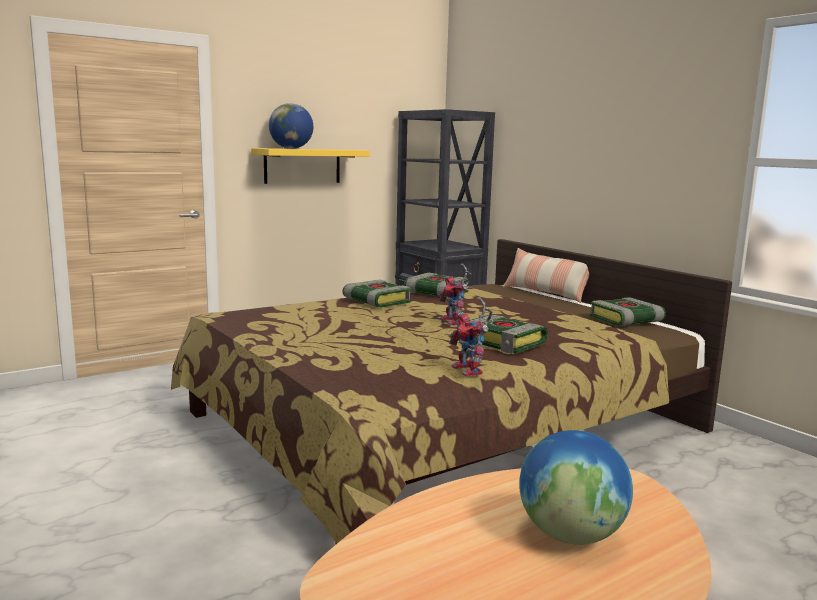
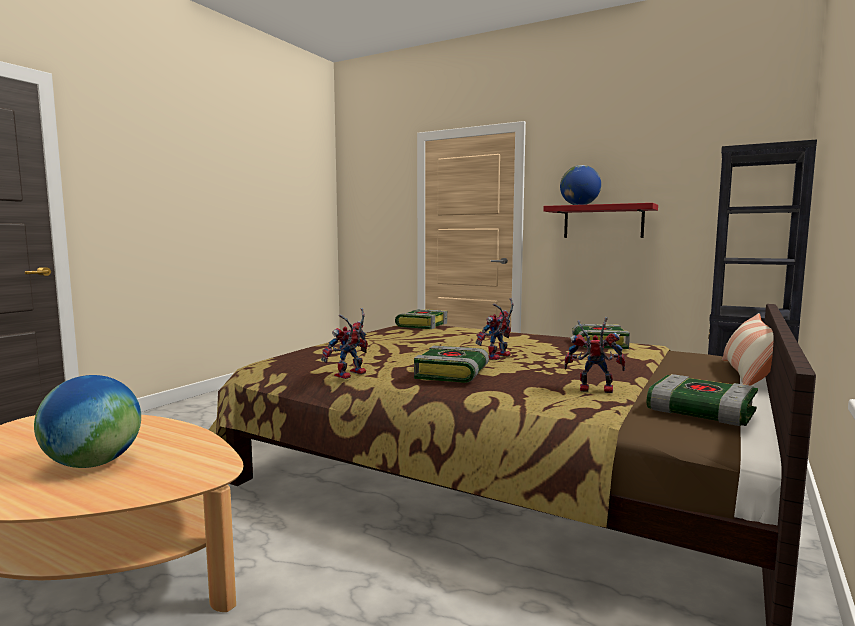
camera: 65 degrees right, 5 degrees down
(302, 166) = (603, 222): yellow shelf -> red shelf
(375, 301) = (519, 337): book -> book (421, 325)
(581, 324) = (592, 390): none -> toy robot

